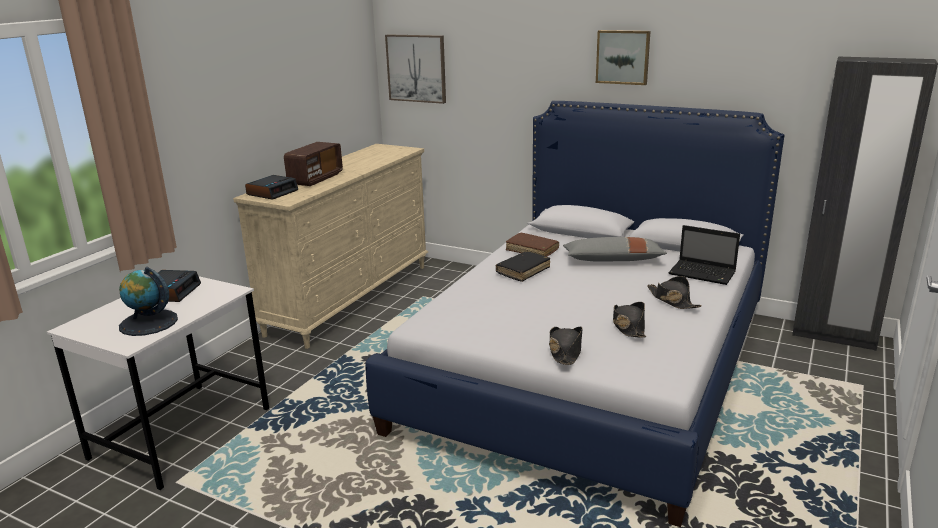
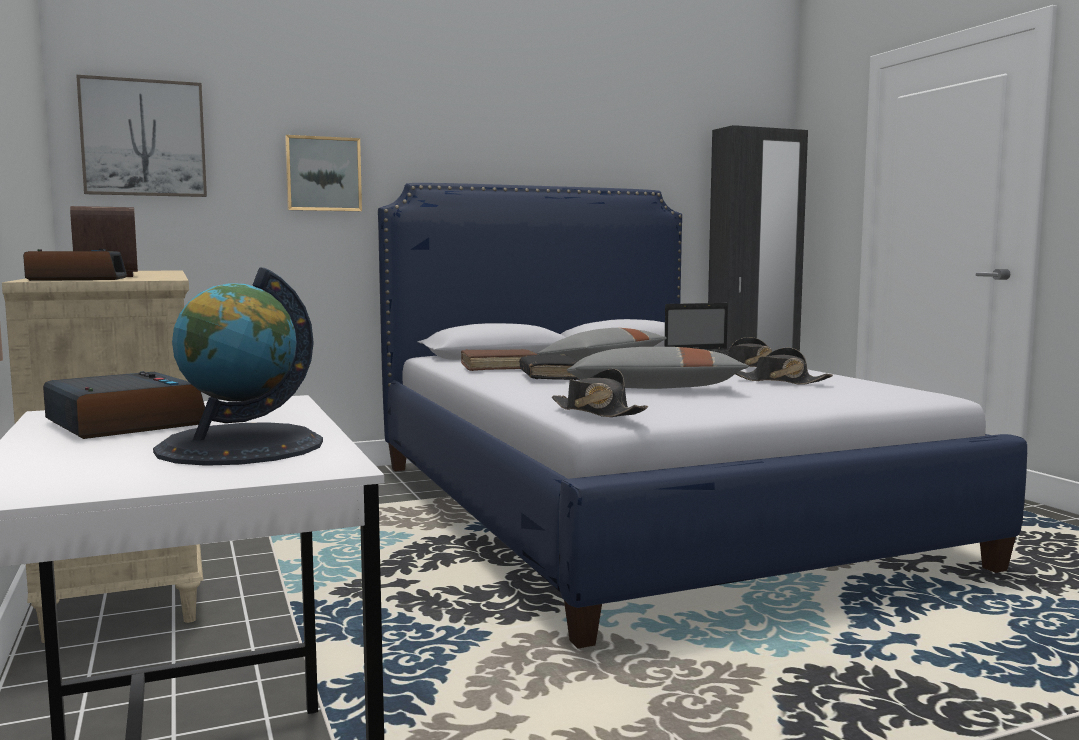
camera: 50 degrees left, 15 degrees down
(527, 307) = (654, 389): none -> grey pillow
(565, 351) = (803, 399): black hat -> black hat (596, 412)
(623, 57) = (491, 126): picture -> picture (323, 174)

